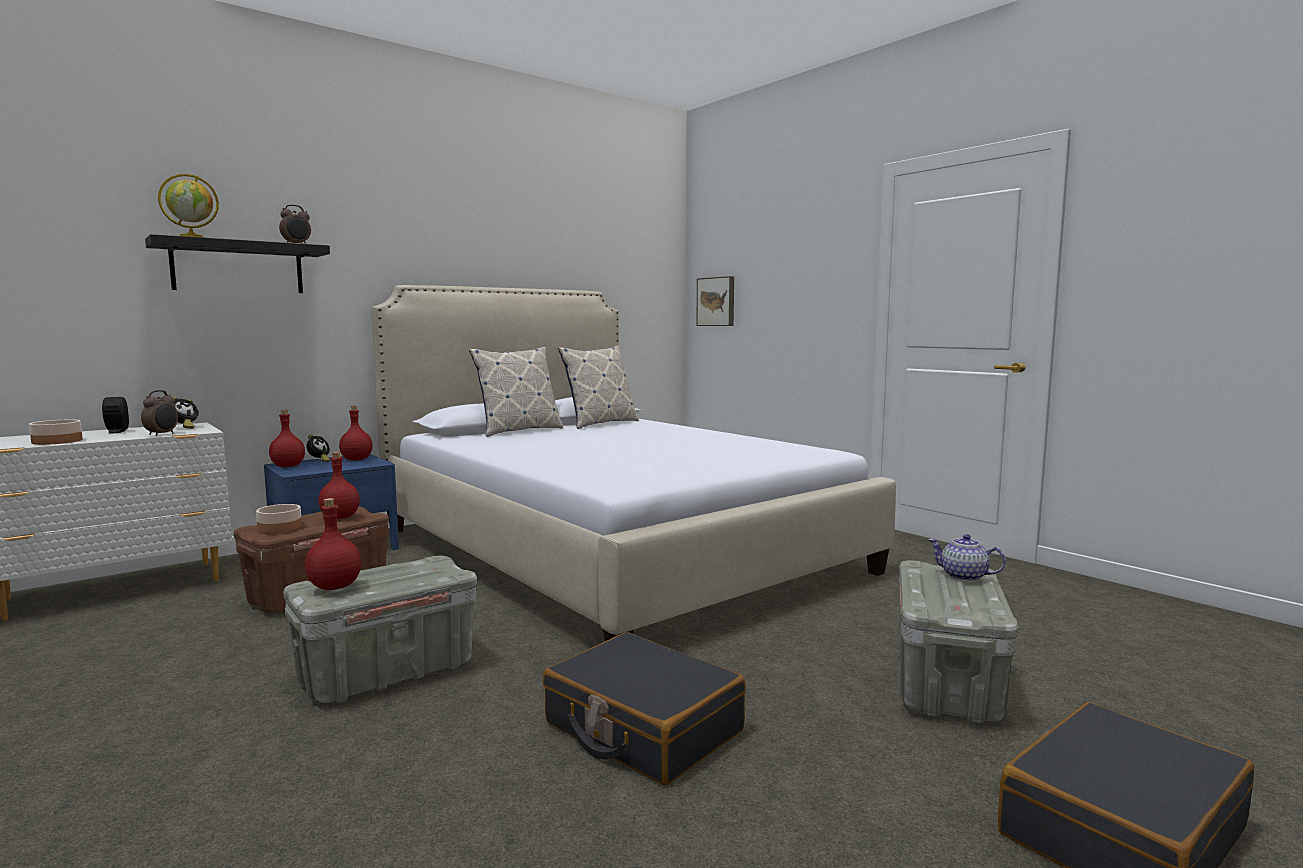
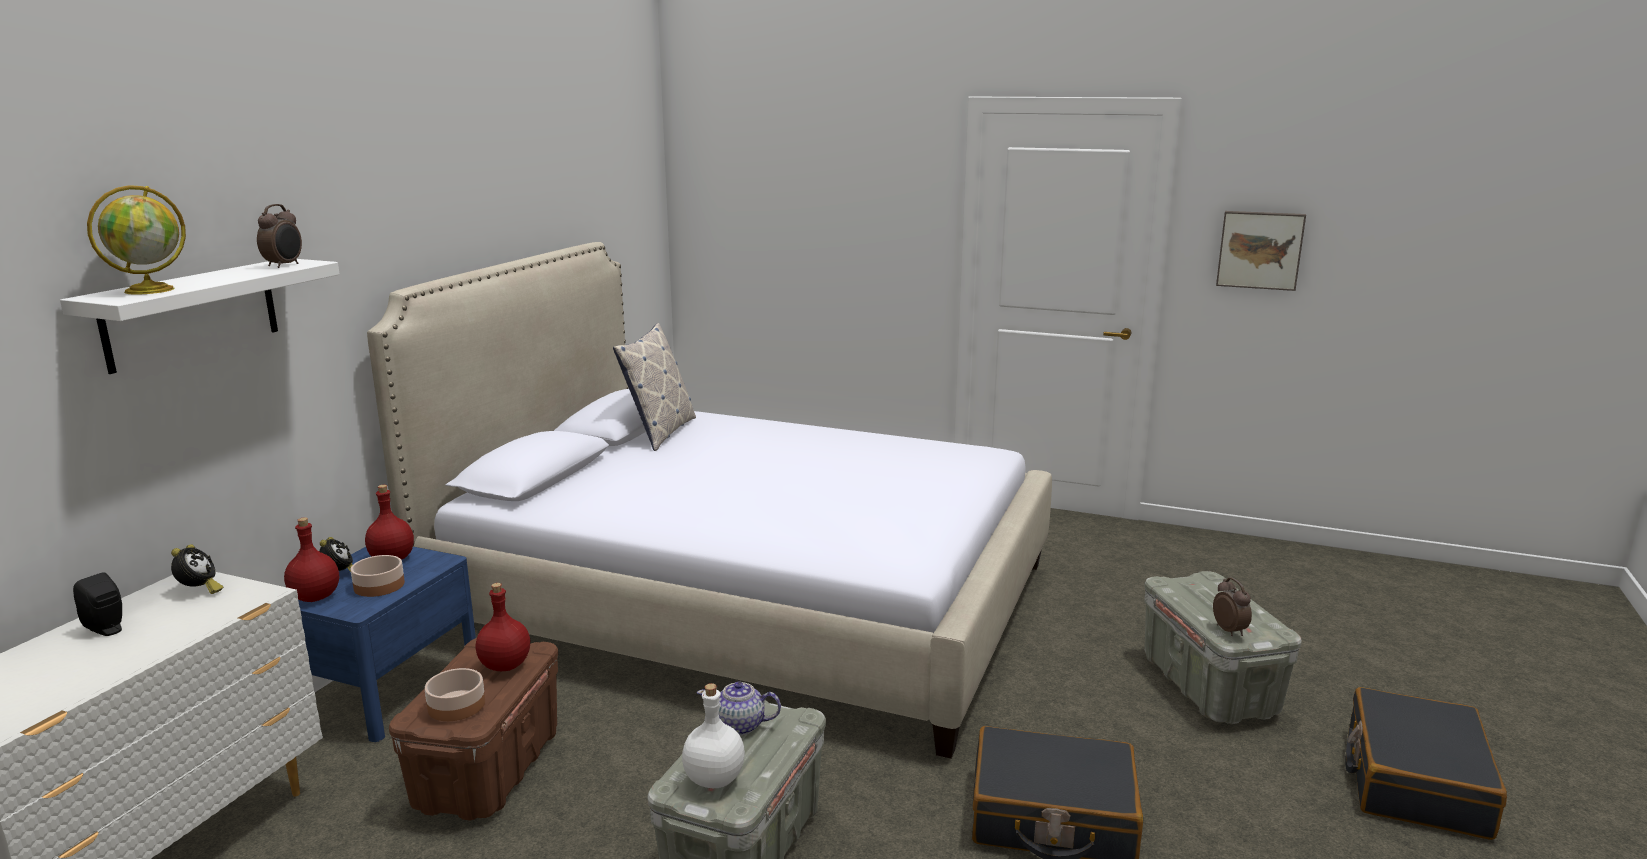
camera: 30 degrees left, 10 degrees up
(57, 441) = (77, 680): bowl -> bowl (379, 585)
(162, 434) = (216, 619): alarm clock -> alarm clock (1229, 630)
(238, 268) = (191, 314): black shelf -> white shelf
(333, 587) = (713, 780): red bottle -> white bottle
(518, 431) = (589, 469): pillow -> none
(717, 301) = (724, 234): picture -> picture (1260, 249)
(964, 576) = (1213, 589): teapot -> teapot (740, 726)

